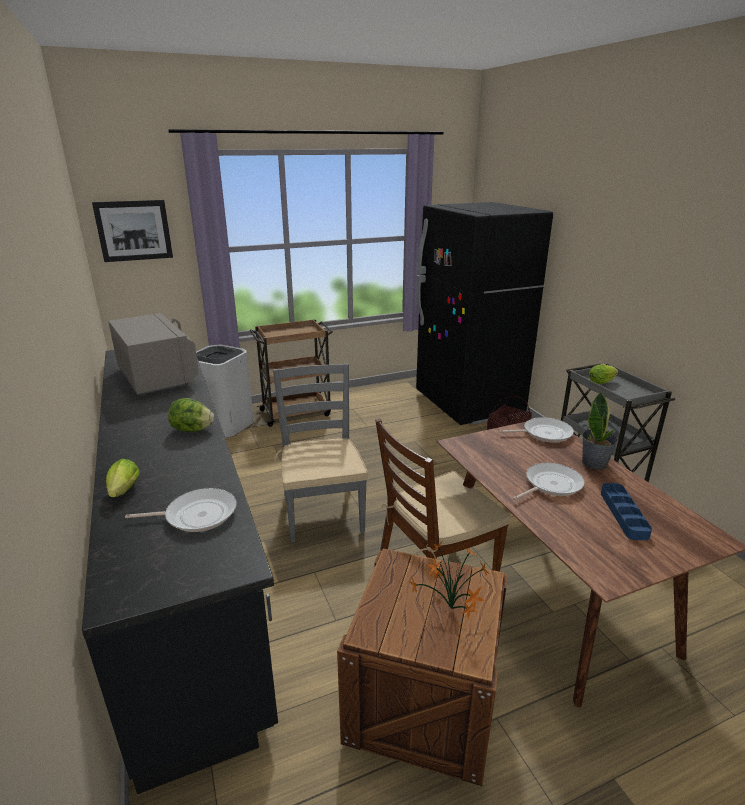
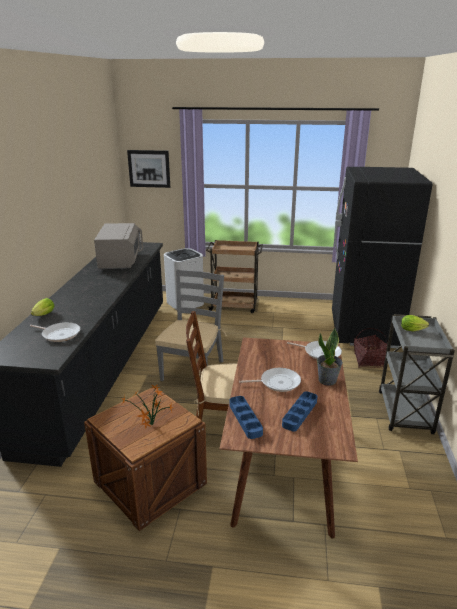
camera: 30 degrees right, 0 degrees up
(192, 430) = (103, 294): lettuce -> none
(580, 546) = (245, 419): none -> blue tray

